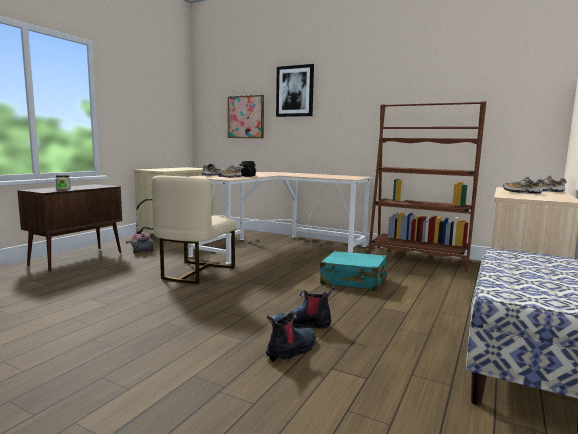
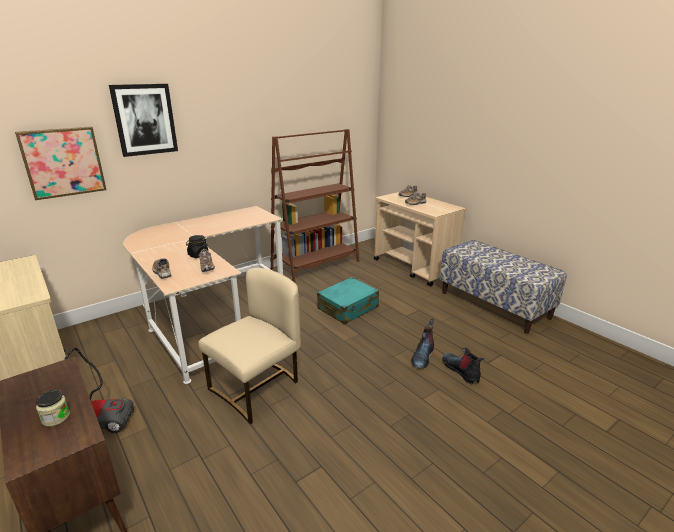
camera: 65 degrees left, 15 degrees up
(194, 272) = (257, 388): beige chair -> beige chair turned 90 degrees counterclockwise

